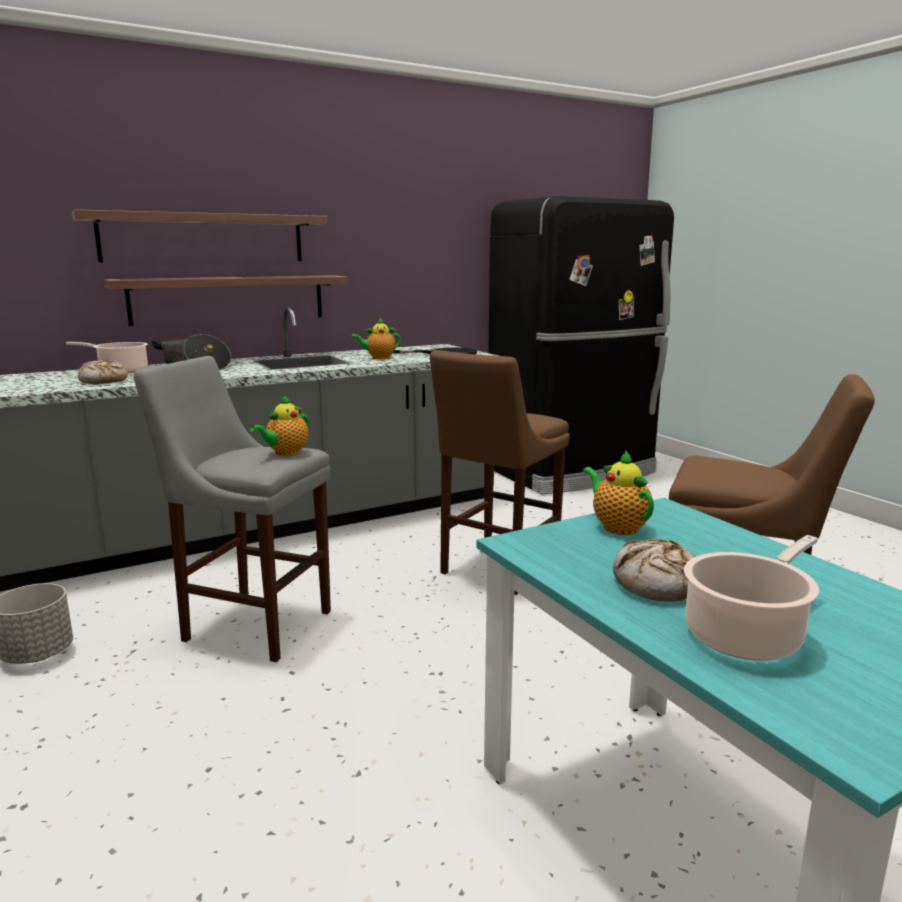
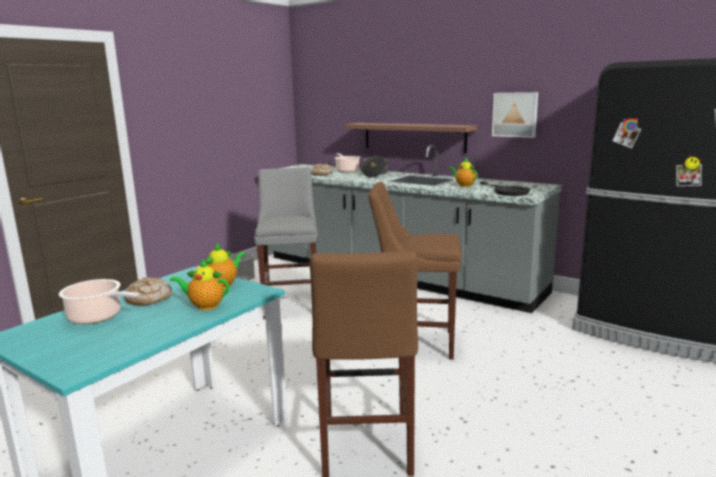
camera: 65 degrees right, 0 degrees up
(204, 238) = (403, 100): shelf -> none
(285, 453) = (294, 221): teapot -> teapot (204, 306)
(383, 259) = (515, 114): none -> picture

